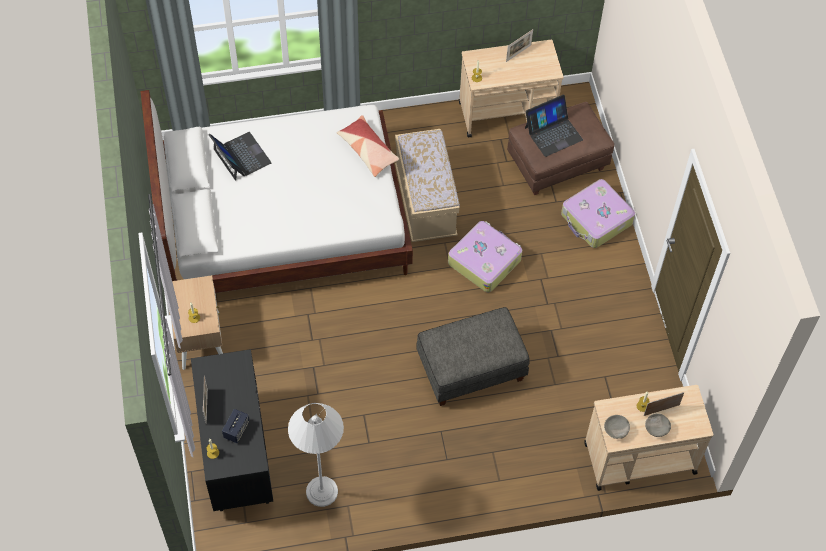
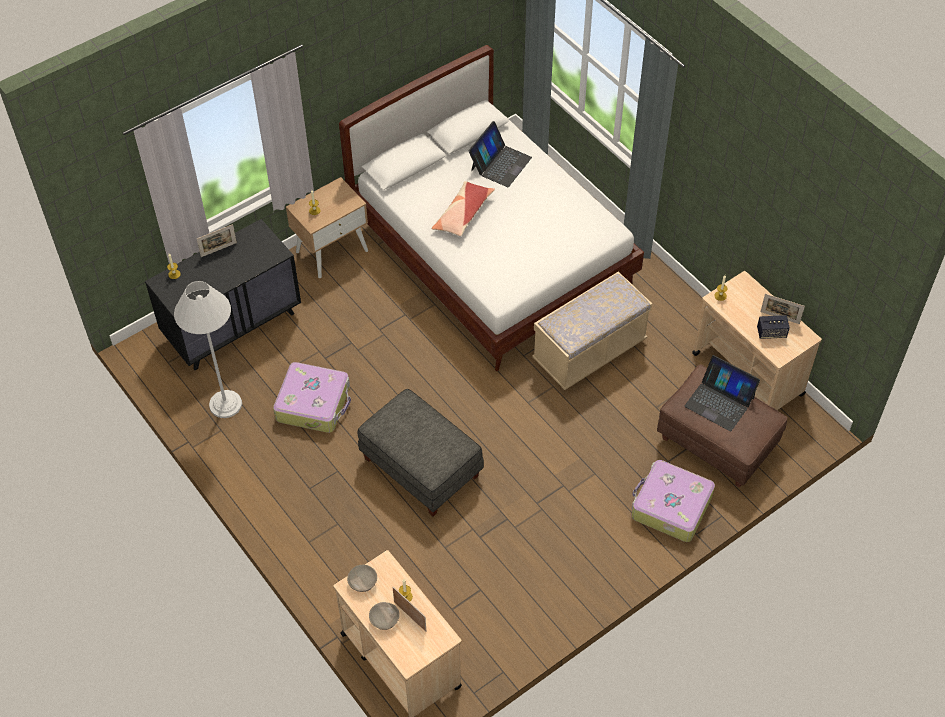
camera: 65 degrees right, 5 degrees down
(236, 430) = (205, 280): speaker -> speaker (771, 333)
(368, 150) = (572, 250): pillow -> pillow (463, 214)
(484, 261) = (553, 428): suitcase -> suitcase (314, 403)

